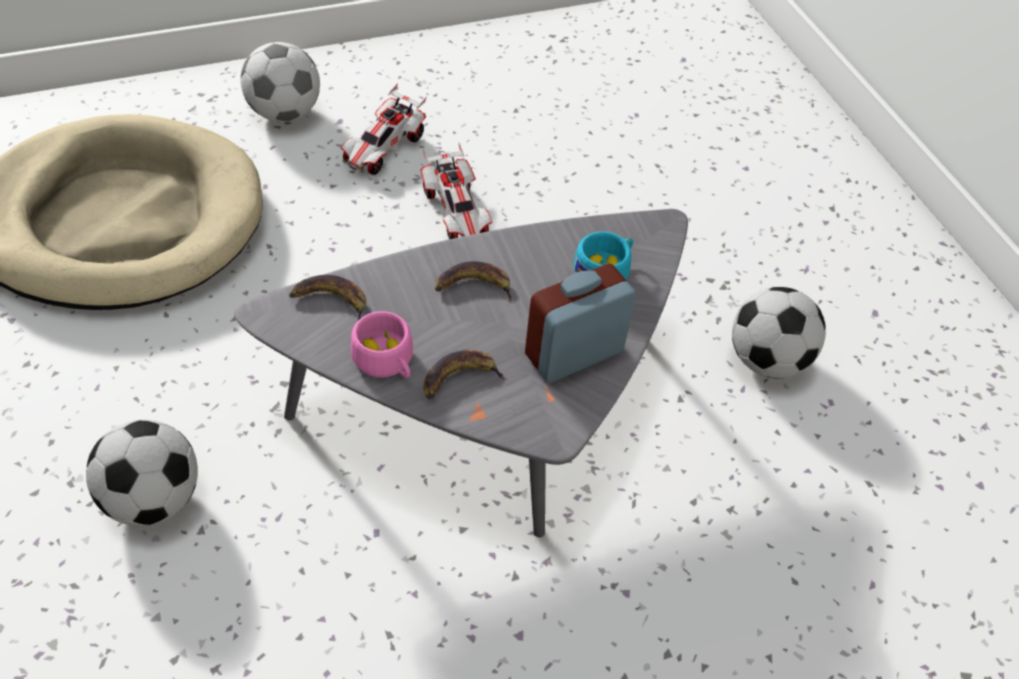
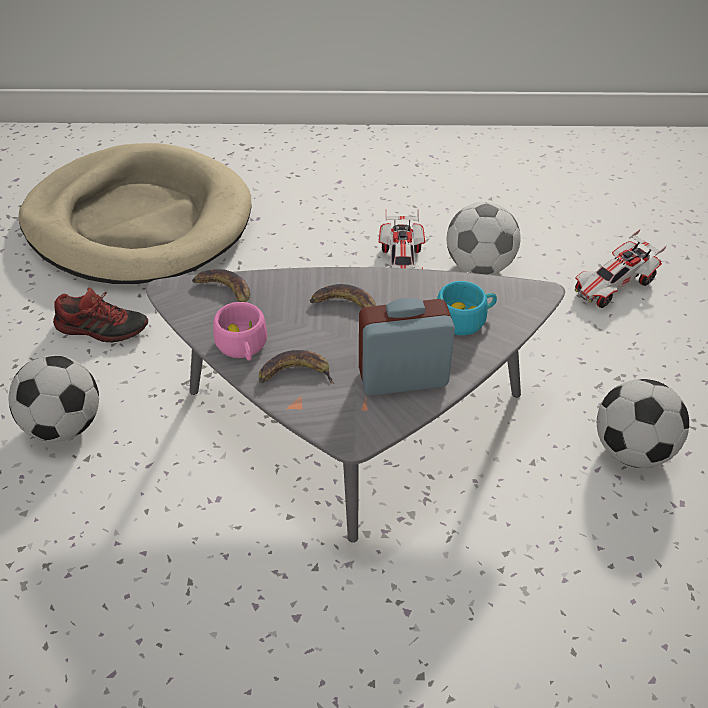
camera: 25 degrees right, 5 degrees down
(140, 366) = (102, 328): none -> shoe
(284, 113) = (298, 168): football -> football (479, 266)
(384, 149) = (364, 208): toy car -> toy car (613, 286)

